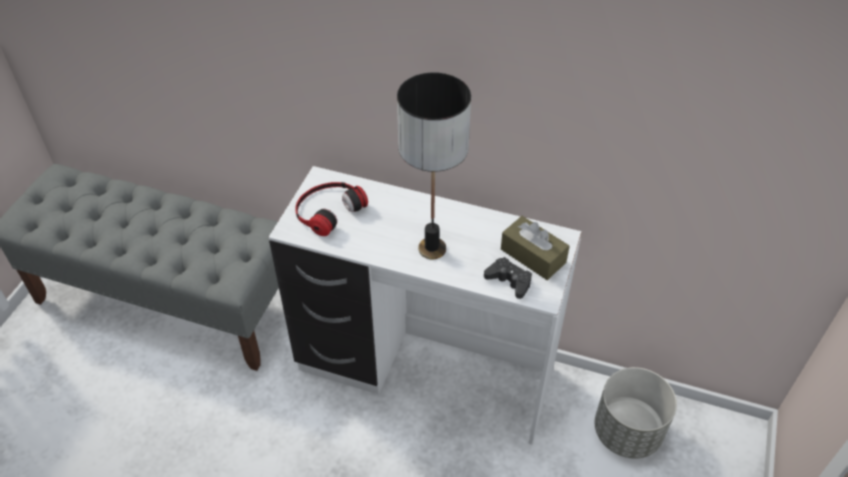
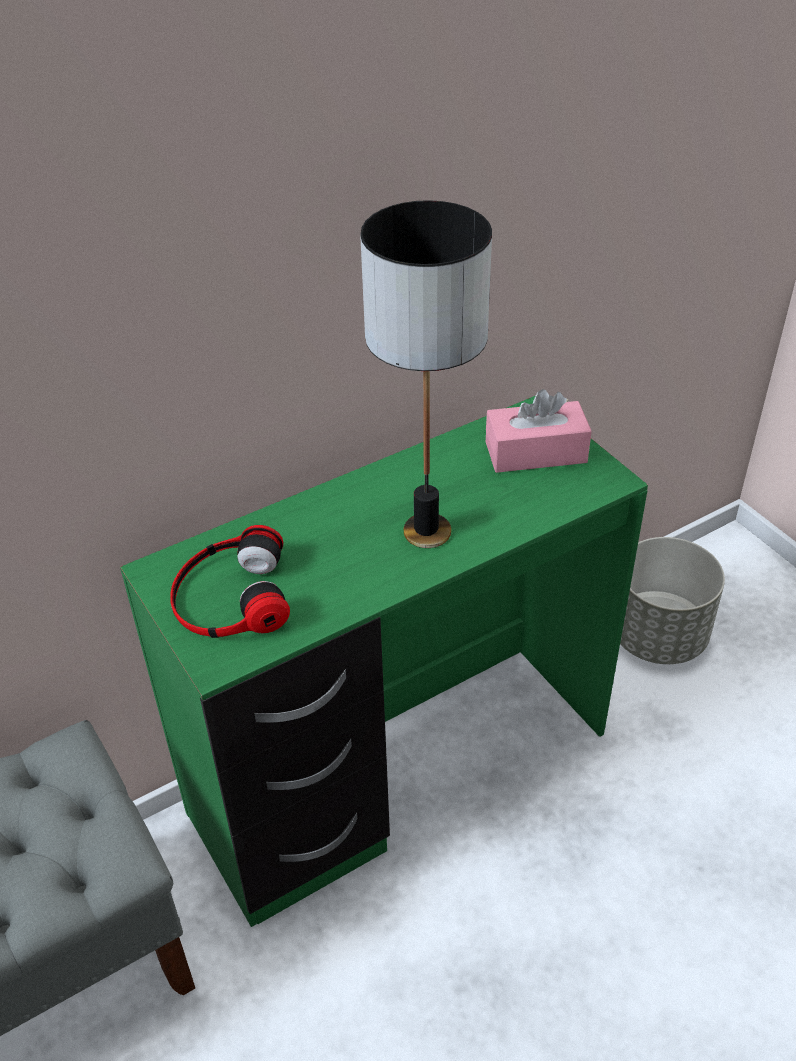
camera: 50 degrees left, 5 degrees down
(425, 373) = (403, 775): white desk -> green desk
(509, 281) = (556, 494): black game controller -> none
(533, 256) = (535, 452): brown tissue box -> pink tissue box

